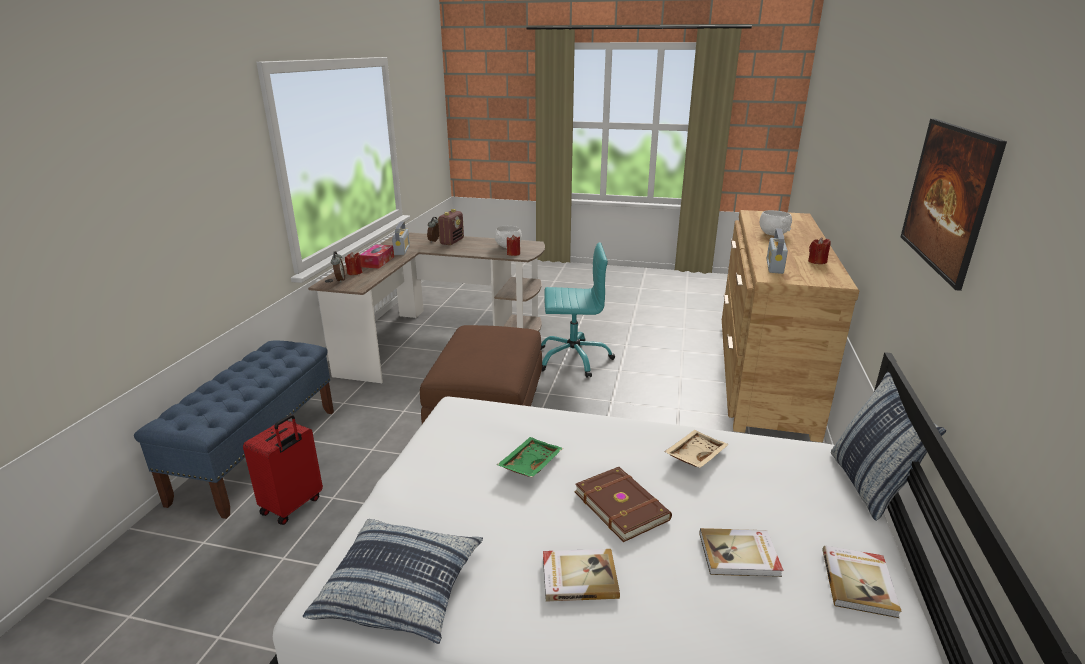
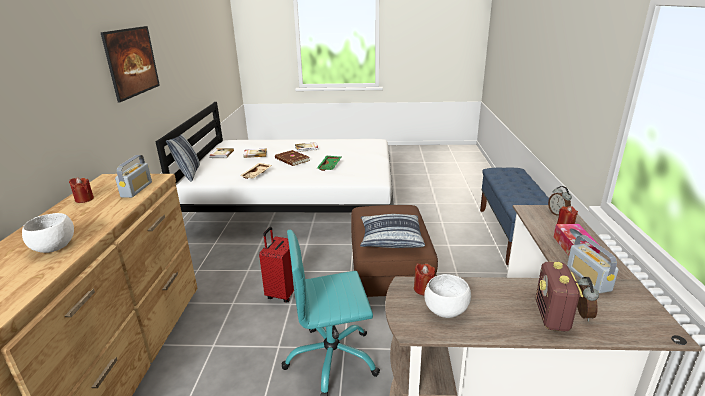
camera: 170 degrees right, 0 degrees up
(293, 506) = (456, 217): red suitcase -> red suitcase (283, 292)
(401, 589) = (357, 143): pillow -> pillow (390, 238)

